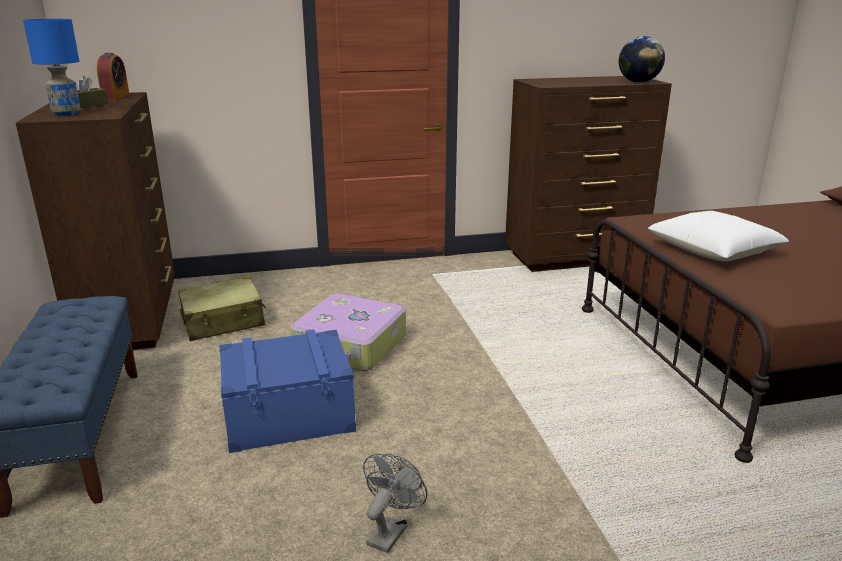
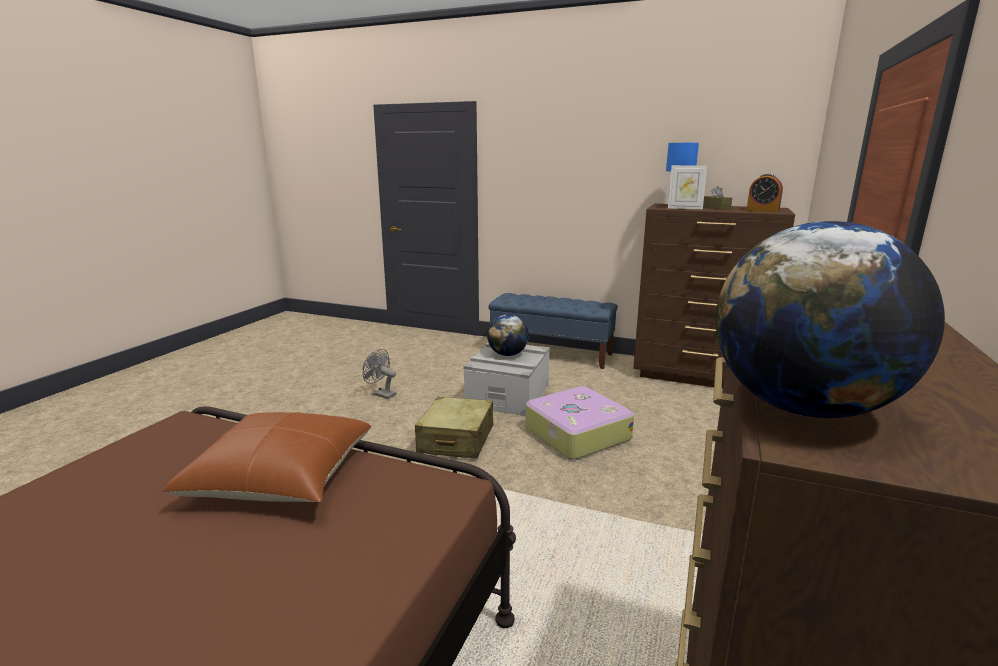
camera: 125 degrees right, 5 degrees down
(105, 110) = (684, 208): none -> picture frame
(223, 321) = (668, 400): beige suitcase -> beige suitcase (456, 440)
(278, 360) = (508, 354): none -> globe
(289, 413) = (508, 395): blue storage box -> grey storage box
(390, 531) = (381, 394): grey fan -> grey fan turned 150 degrees clockwise
(713, 250) = (281, 477): white pillow -> brown pillow

